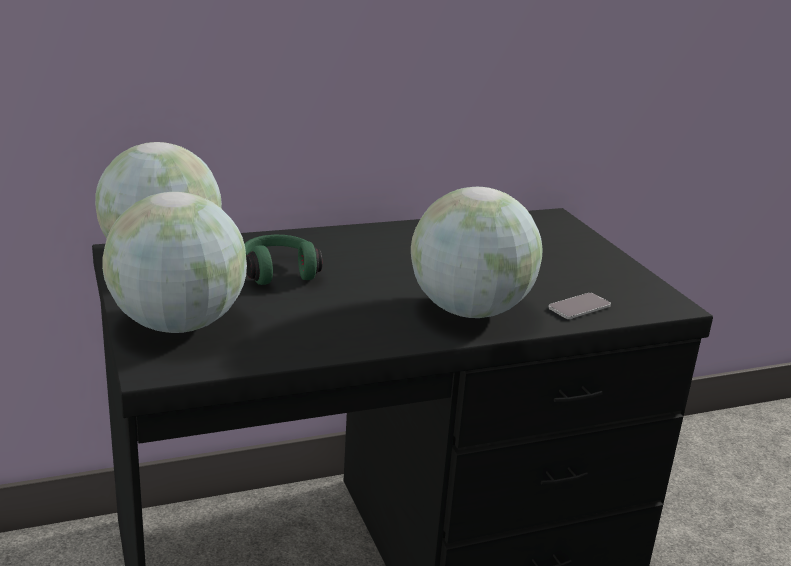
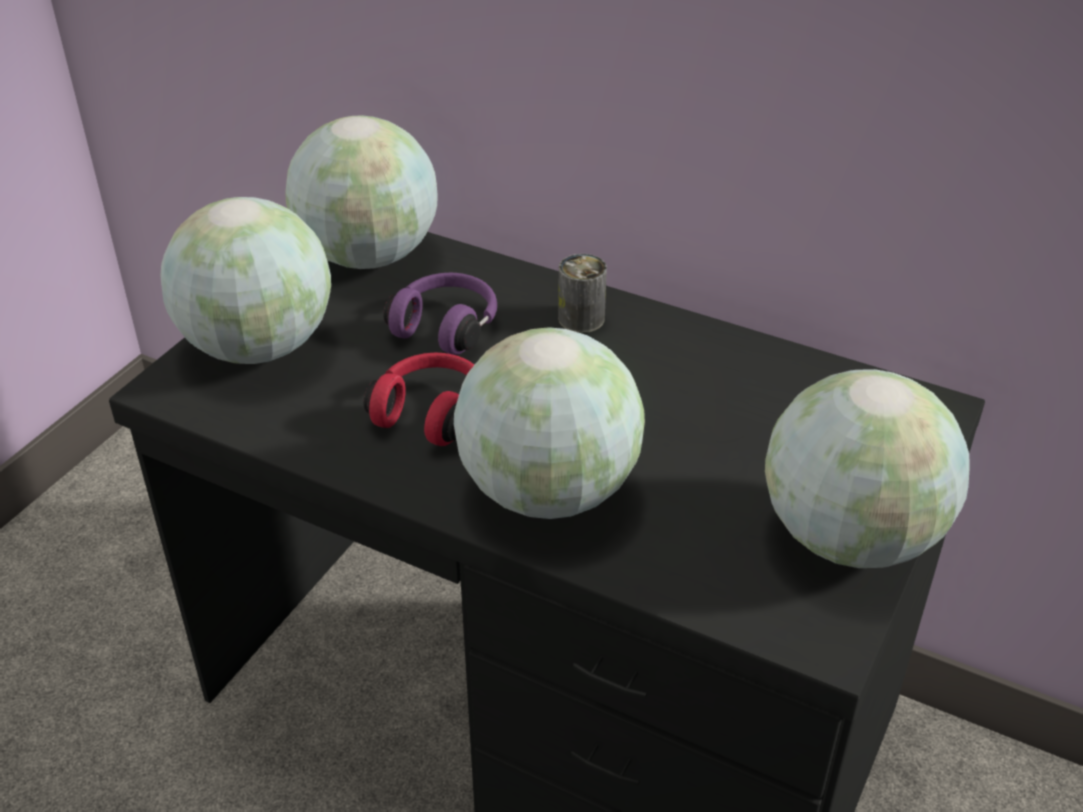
camera: 50 degrees right, 15 degrees up
(278, 271) = (447, 326): green headphones -> purple headphones
(344, 242) = (581, 318): none -> can
(348, 307) = (432, 412): none -> red headphones
(579, 307) = (689, 567): phone -> none
(611, 269) = (851, 538): none -> globe

